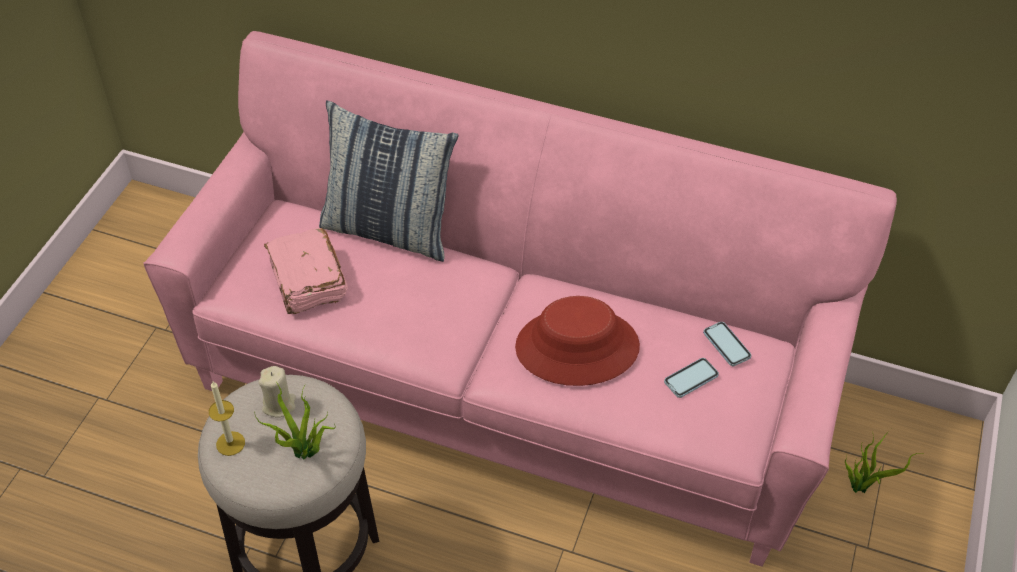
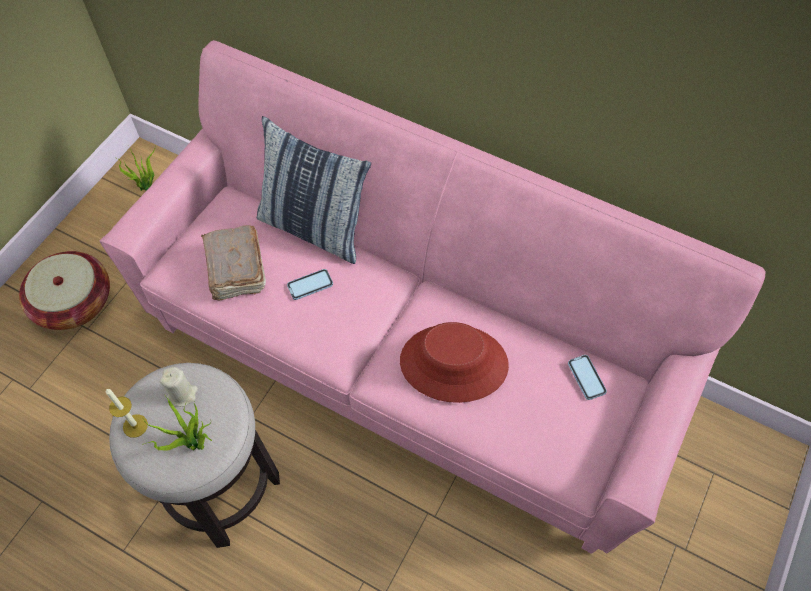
camera: 10 degrees right, 10 degrees up
(84, 373) = (74, 303): none -> basket
(307, 282) = (235, 271): pink book -> brown book
(691, 379) = (548, 408): phone -> phone (310, 285)
(862, 486) = (690, 492): potted plant -> potted plant (147, 187)

